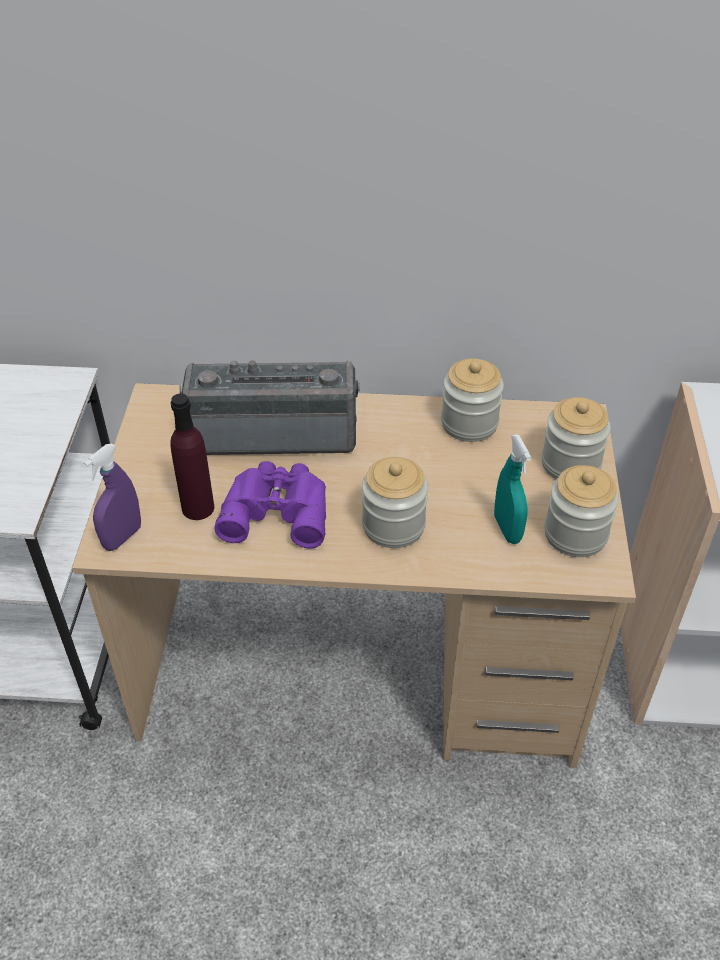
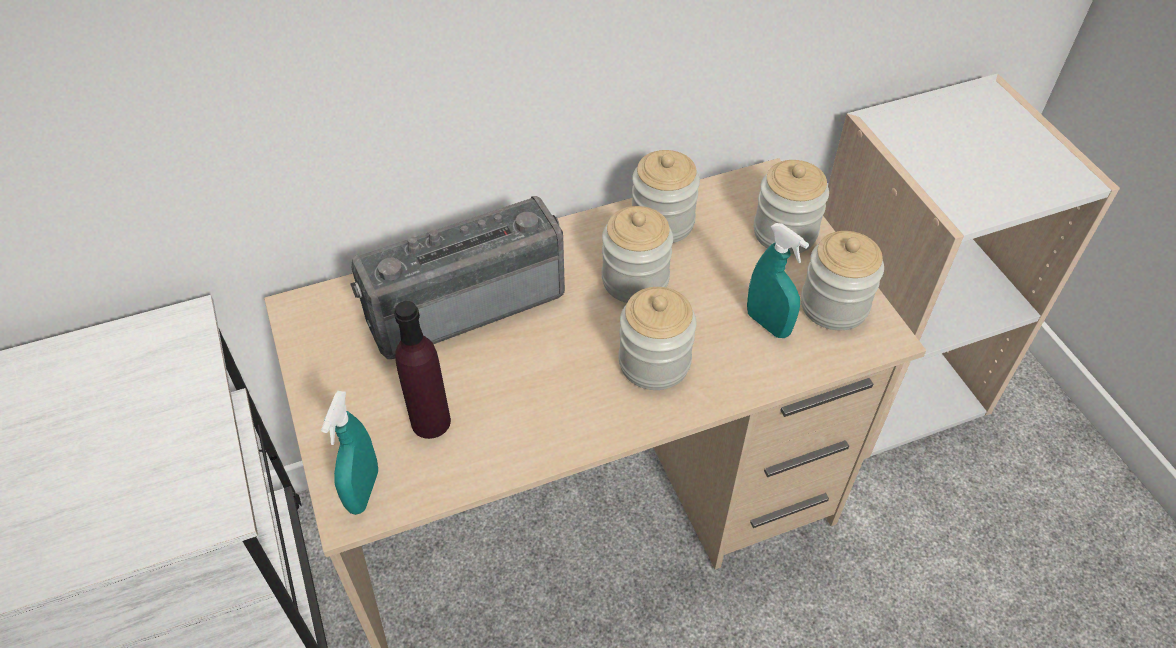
camera: 25 degrees left, 5 degrees up
(122, 537) = (363, 491): purple spray bottle -> turquoise spray bottle
(277, 509) = (520, 390): purple binoculars -> none
(418, 459) = (635, 280): none -> jar

